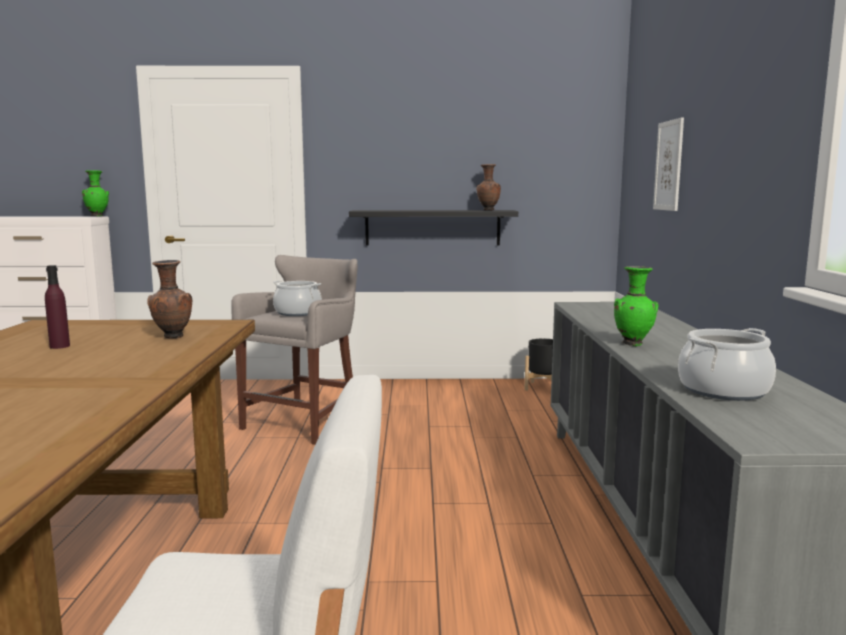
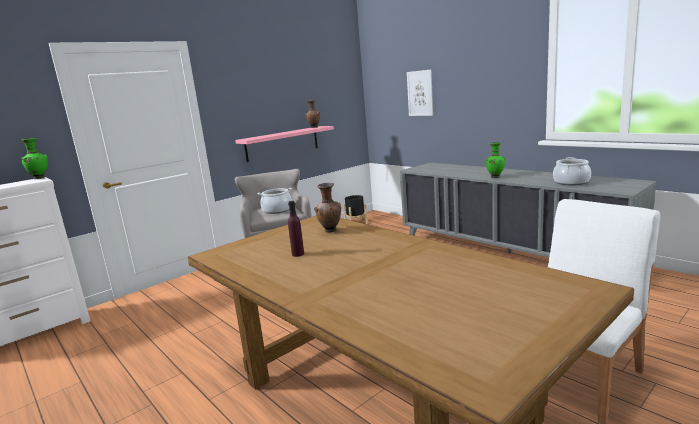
camera: 40 degrees left, 5 degrees up
(432, 227) = (282, 143): black shelf -> pink shelf

